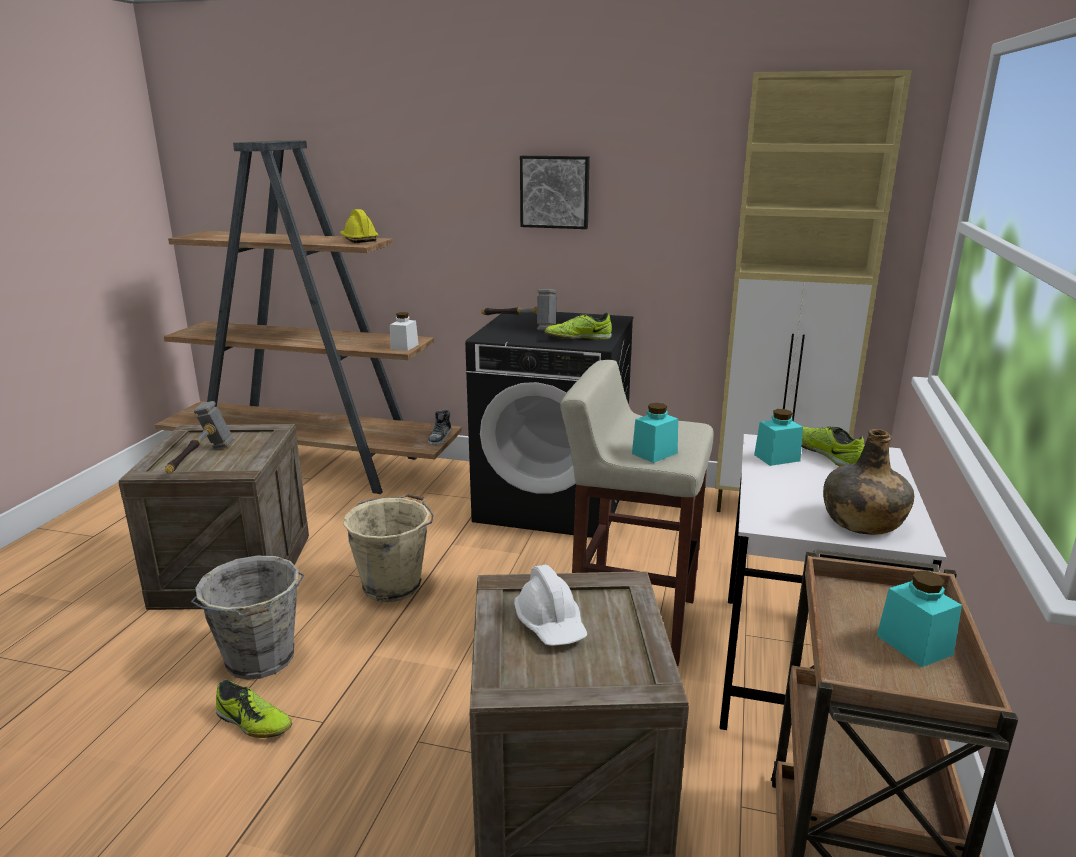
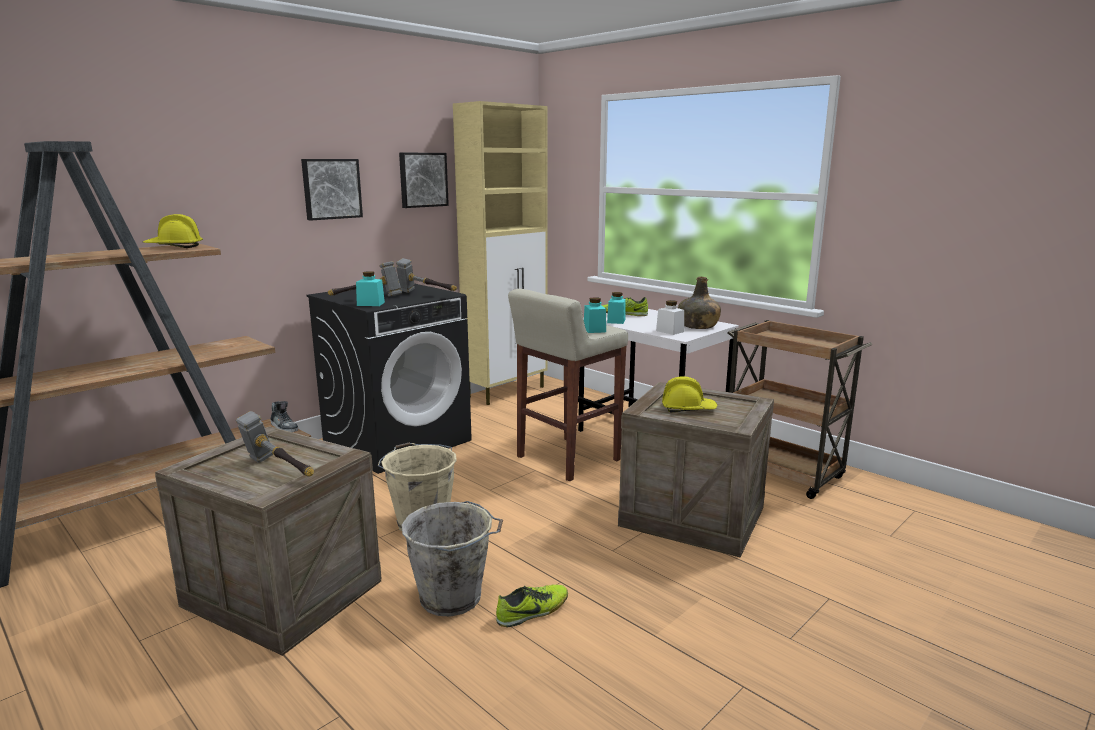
camera: 60 degrees left, 5 degrees down
(404, 346) = (251, 345): white jar -> white jar (670, 331)
(551, 624) = (688, 409): white hard hat -> yellow hard hat
(578, 338) = (425, 294): shoe -> hammer
(688, 186) = (422, 179): none -> picture
(914, 645) = (802, 340): turquoise jar -> turquoise jar (370, 304)

